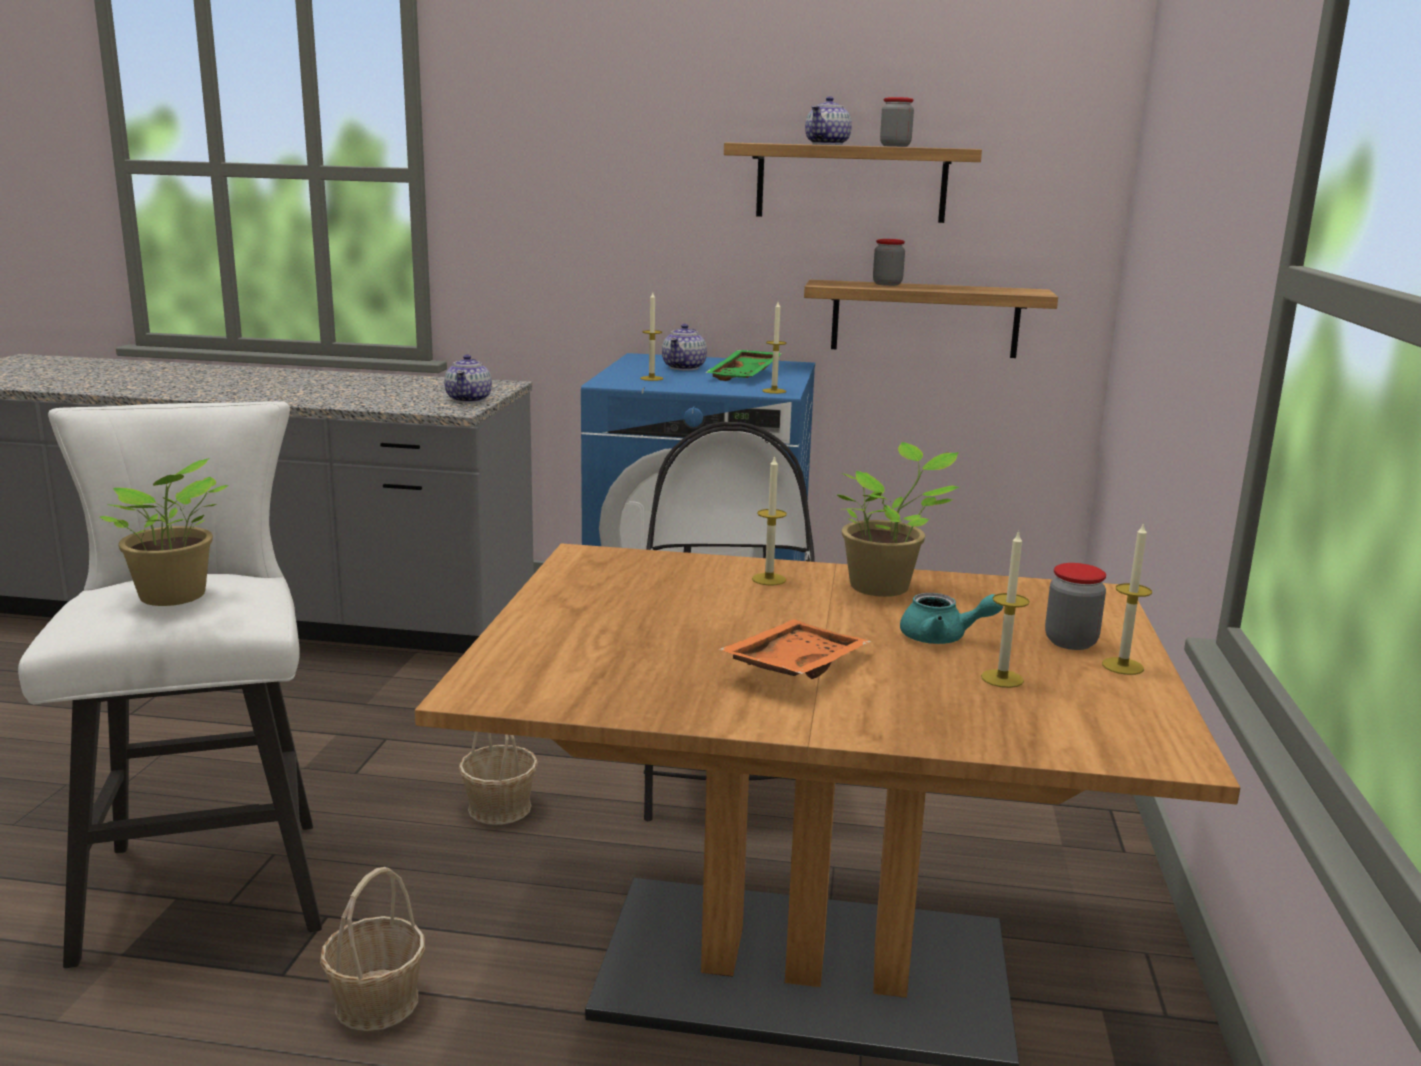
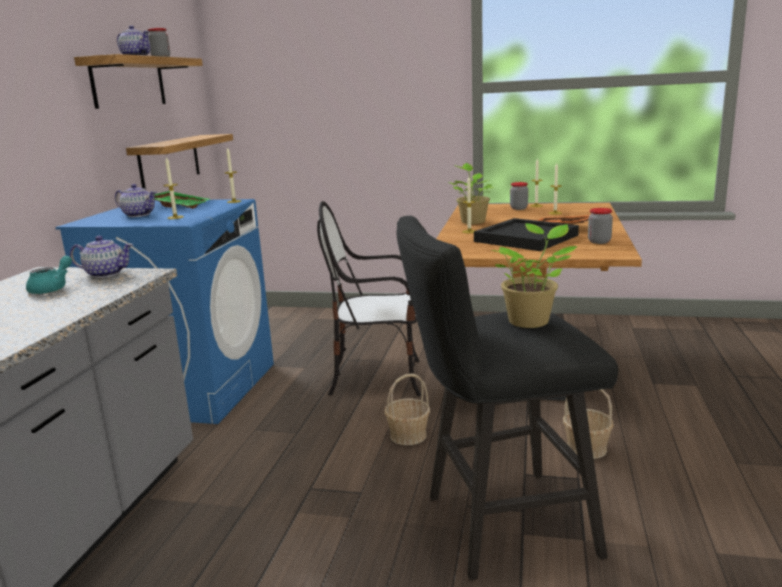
camera: 85 degrees left, 0 degrees up
(209, 877) = (498, 525): white stool -> black stool
(679, 622) = (527, 238): none -> black tray
(887, 284) = (167, 142): jar -> jar (599, 242)
(942, 638) = (523, 217): turquoise teapot -> turquoise teapot (53, 289)

